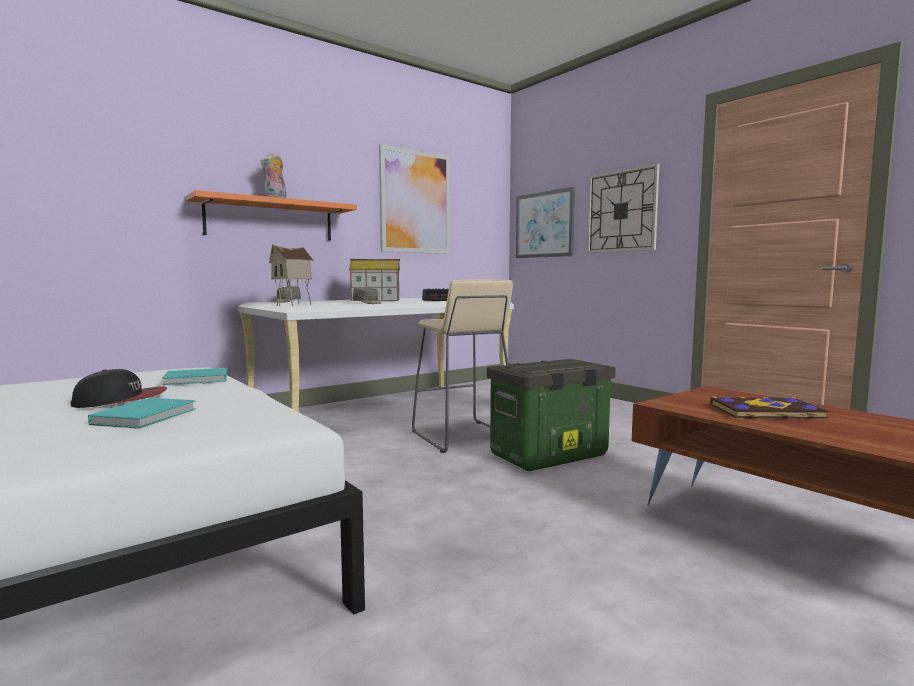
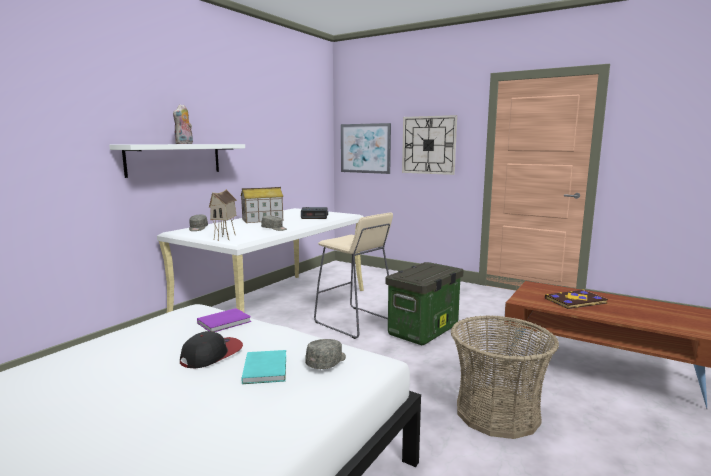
camera: 20 degrees left, 5 degrees up
(198, 379) = (226, 322): turquoise book -> purple book
(227, 419) = (327, 362): none -> grey cap
(270, 220) = (174, 159): orange shelf -> white shelf
(415, 202) = (274, 134): picture -> none
(560, 570) = (497, 413): none -> basket

